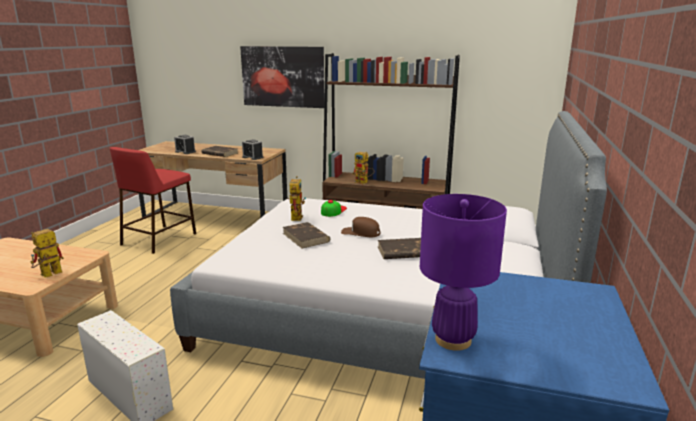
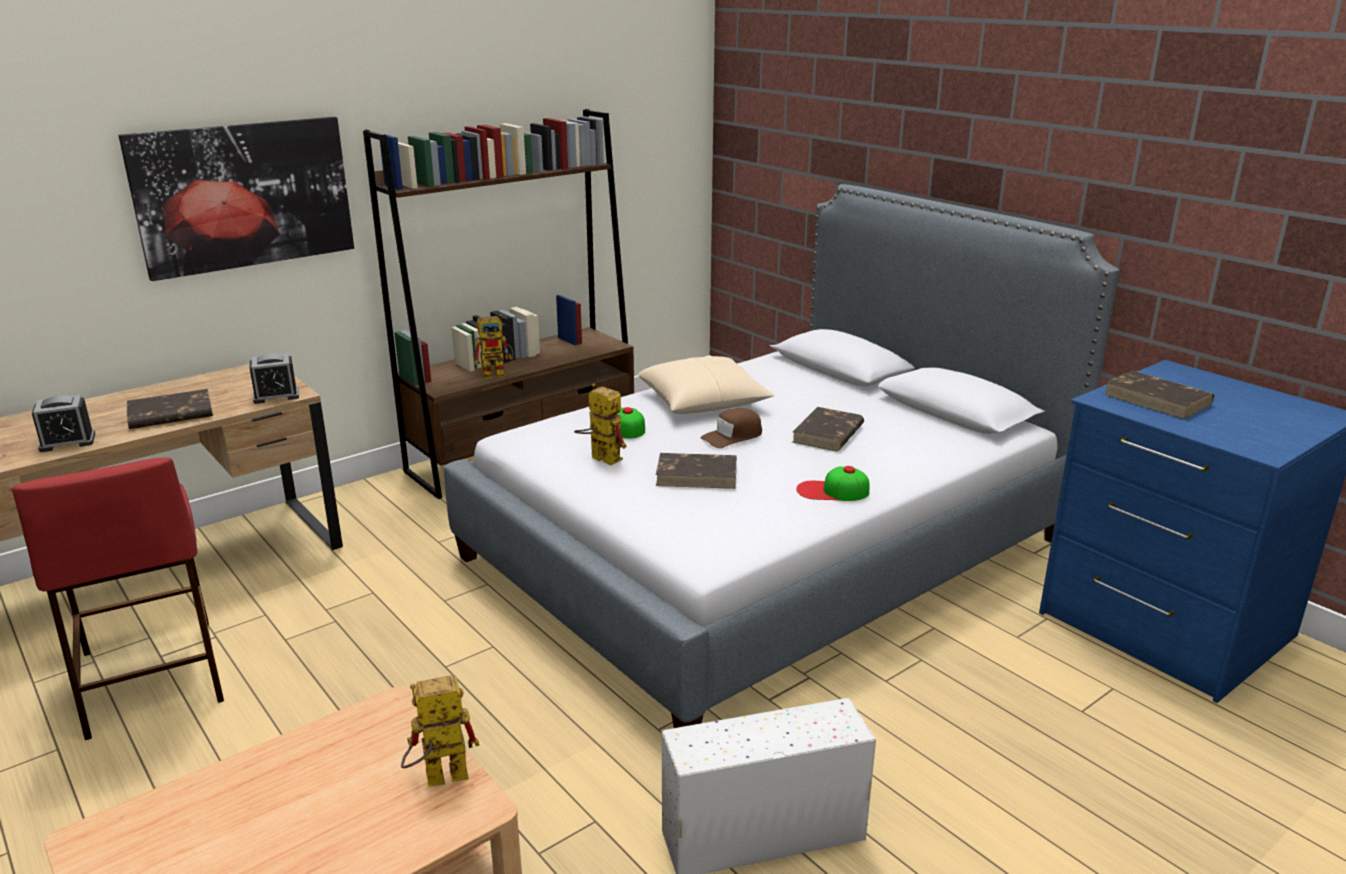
camera: 55 degrees left, 5 degrees up
(48, 275) = (437, 780): toy robot -> toy robot turned 90 degrees clockwise
(329, 270) = (832, 491): none -> cap
(393, 218) = (704, 402): none -> beige pillow
(453, 340) = (1240, 443): purple table lamp -> none
(501, 294) = (1158, 399): none -> brown book

